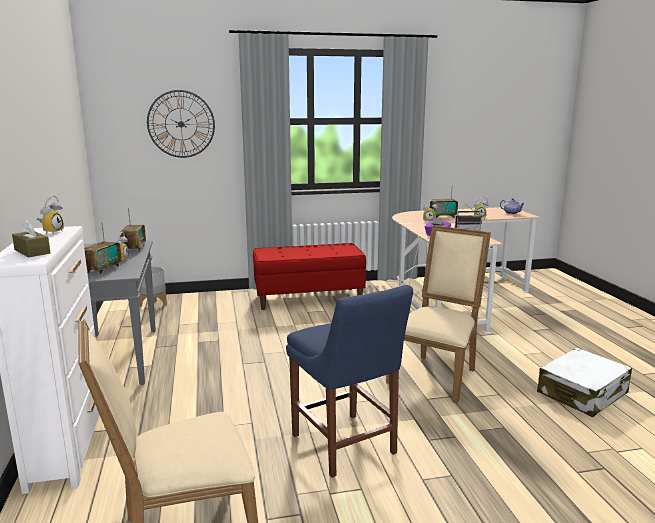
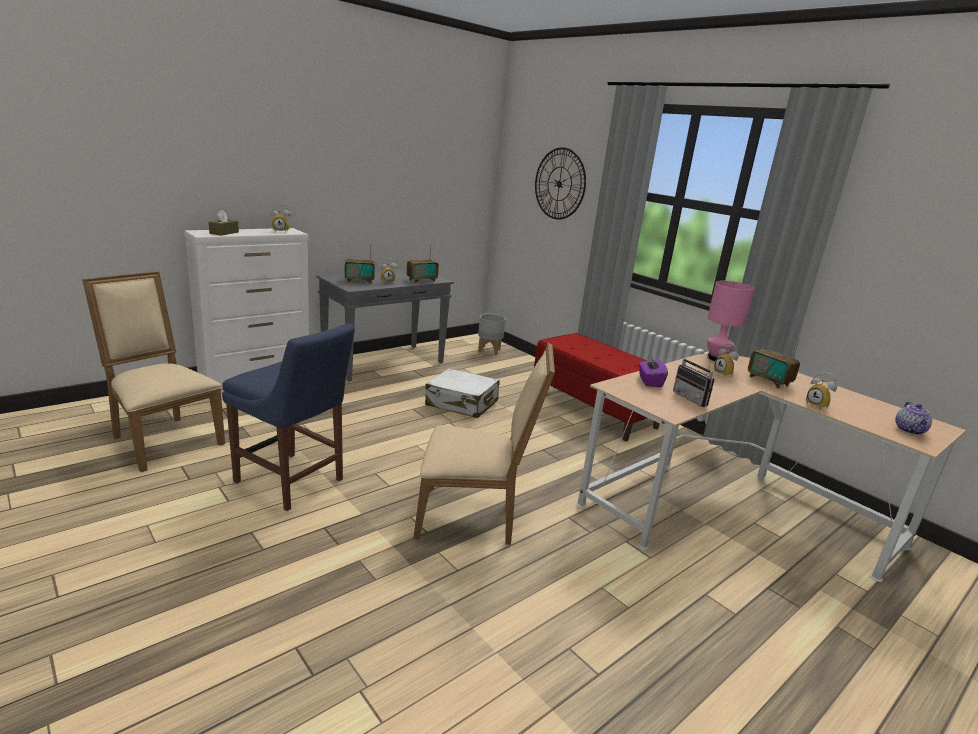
camera: 60 degrees right, 5 degrees up
(345, 447) = (292, 482): blue chair -> blue chair turned 90 degrees counterclockwise
(402, 217) = (716, 358): none -> pink table lamp
(582, 393) = (515, 654): white suitcase -> white suitcase (462, 403)

